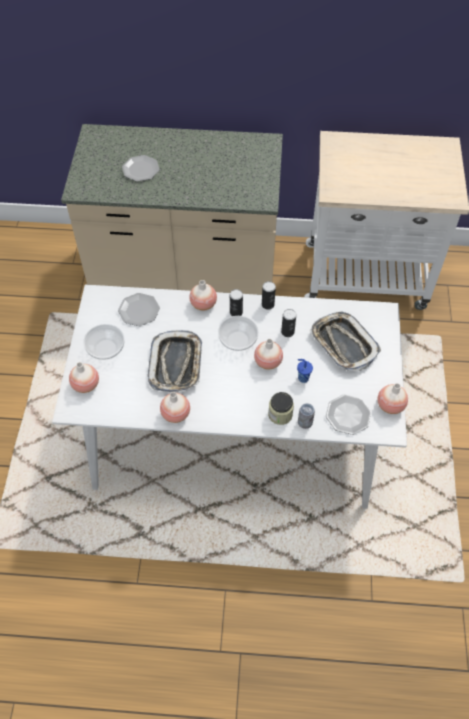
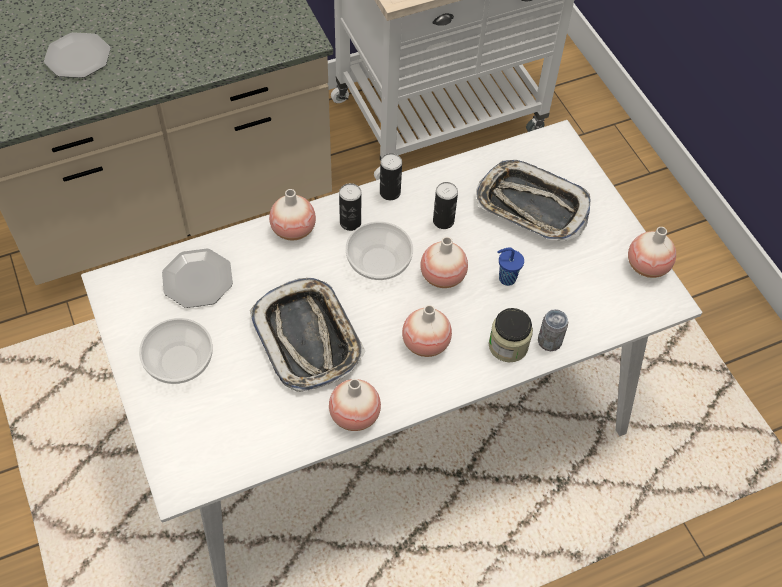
camera: 30 degrees left, 0 degrees up
(86, 385) = (182, 434): vase -> vase (425, 343)
(348, 415) = (600, 304): plate -> none

